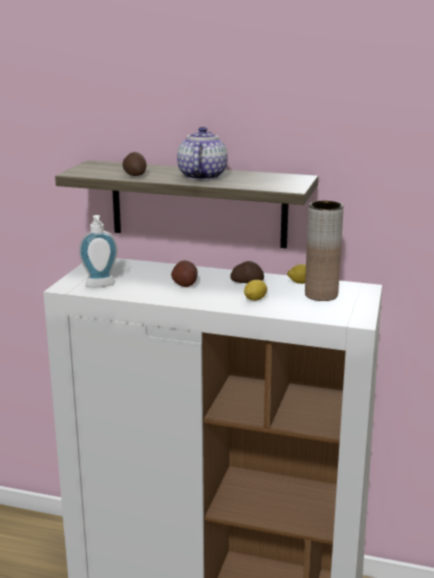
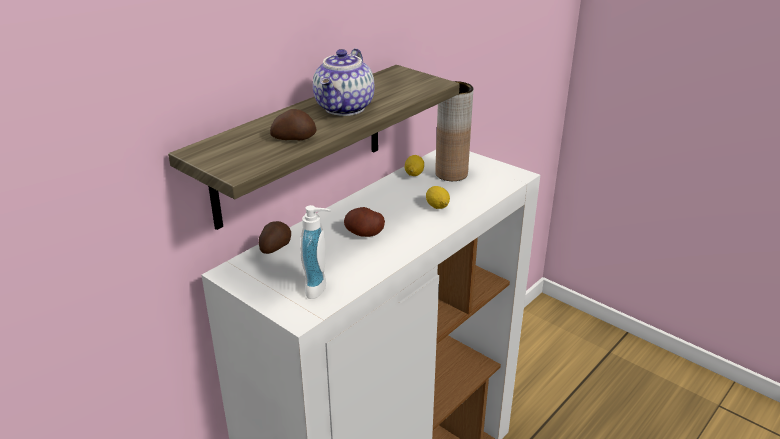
camera: 65 degrees left, 10 degrees up
(201, 176) = (345, 108): teapot -> teapot turned 105 degrees counterclockwise
(247, 282) = (389, 199): potato -> potato (275, 247)

